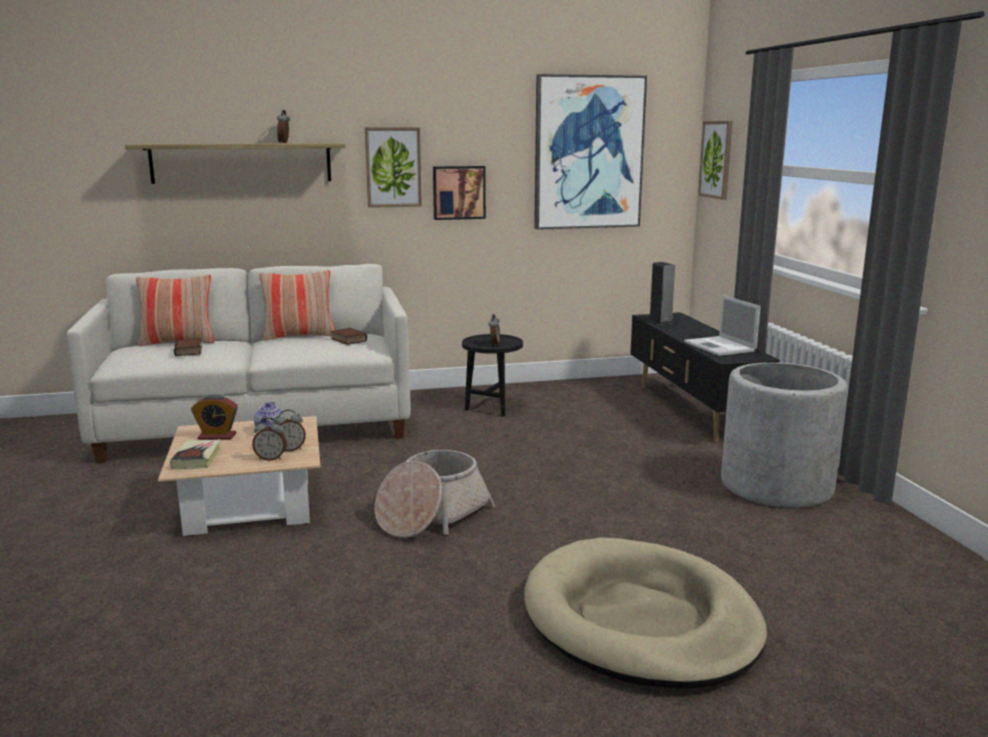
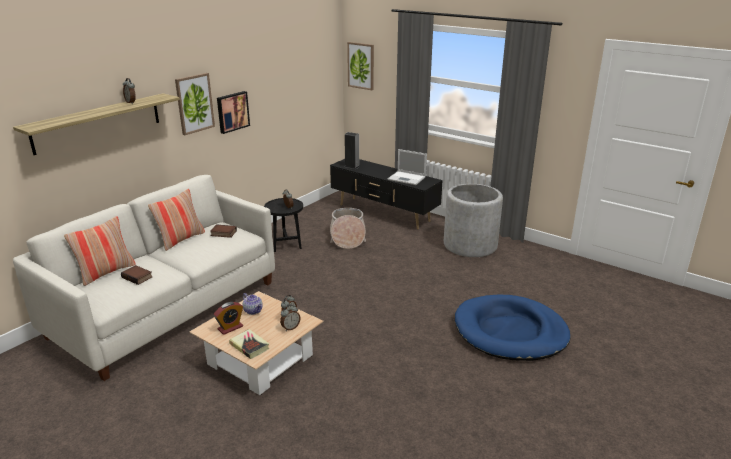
camera: 40 degrees left, 10 degrees up
(431, 515) = (362, 323): basket -> basket (347, 237)
(588, 153) = (294, 71): picture -> none
(640, 620) = (510, 332): beige dog bed -> blue dog bed

